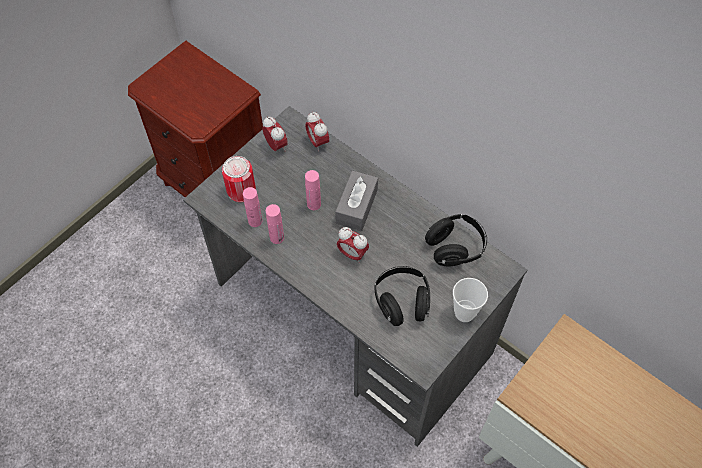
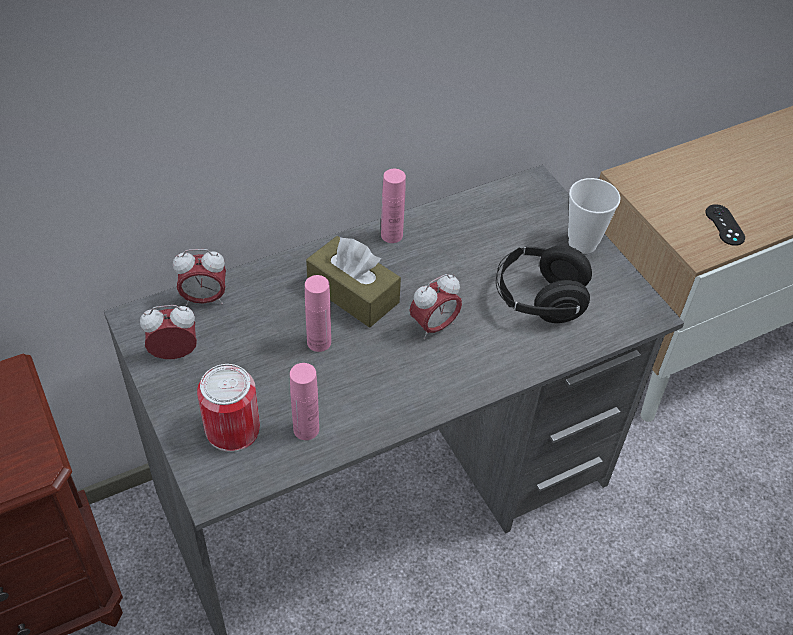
camera: 70 degrees left, 10 degrees down
(277, 237) = (355, 410): pink bottle -> pink bottle (391, 235)
(356, 206) = (353, 293): grey tissue box -> brown tissue box
(455, 248) = (478, 216): black headphones -> none
(556, 407) = (724, 225): none -> black game controller

